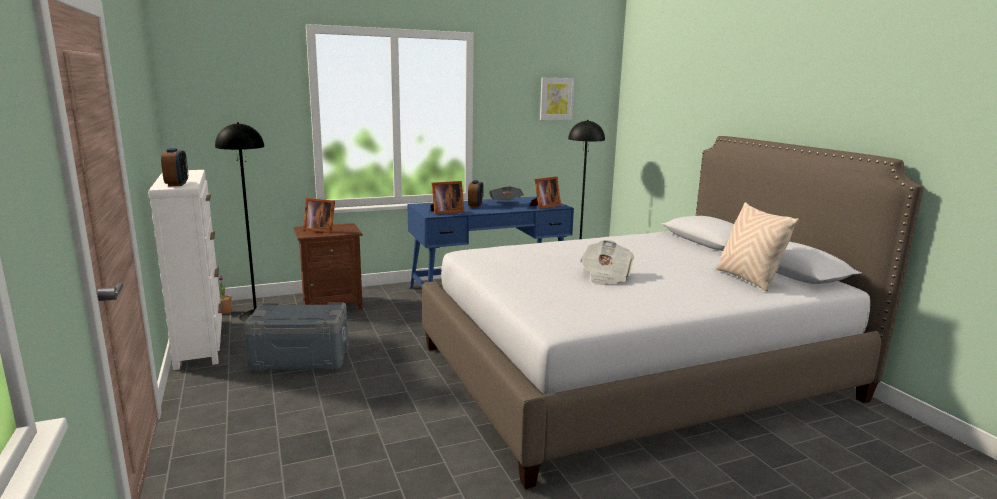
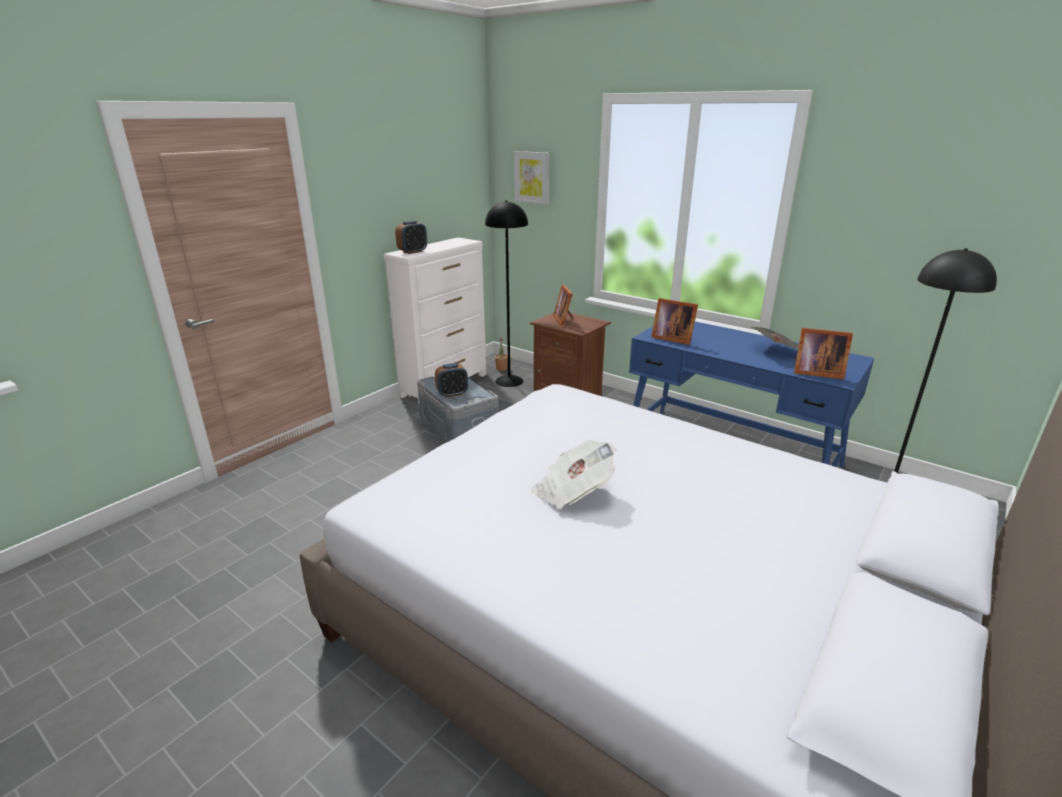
camera: 60 degrees right, 10 degrees up
(475, 206) = (728, 342): alarm clock -> alarm clock (452, 394)
(556, 99) = (955, 202): picture -> picture (532, 177)
(747, 279) = (735, 633): beige pillow -> none

